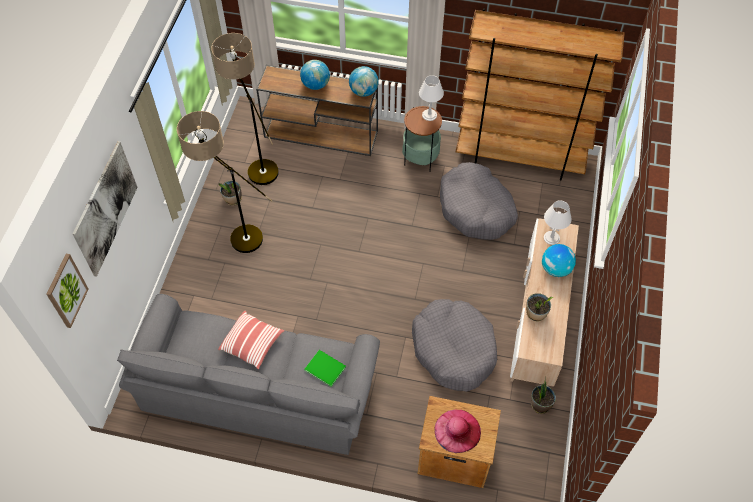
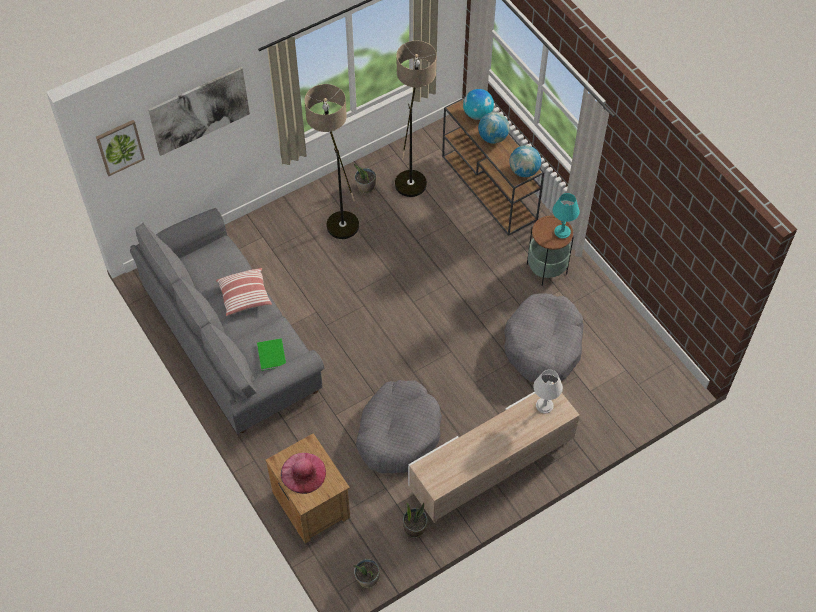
camera: 45 degrees right, 0 degrees up
(429, 115) = (562, 231): white table lamp -> turquoise table lamp
(520, 159) = (630, 336): brown bookcase -> none
(536, 314) = (460, 448): potted plant -> potted plant (367, 579)
(556, 269) = (518, 430): globe -> globe (477, 114)

